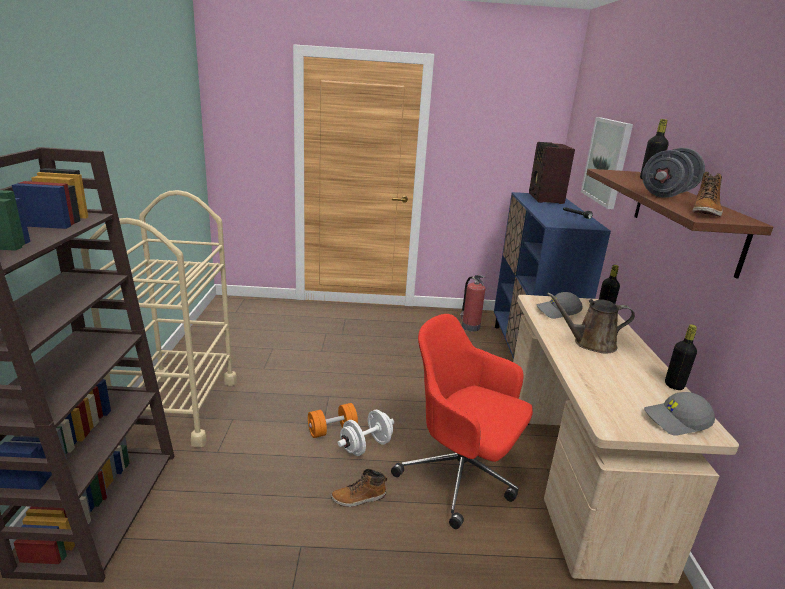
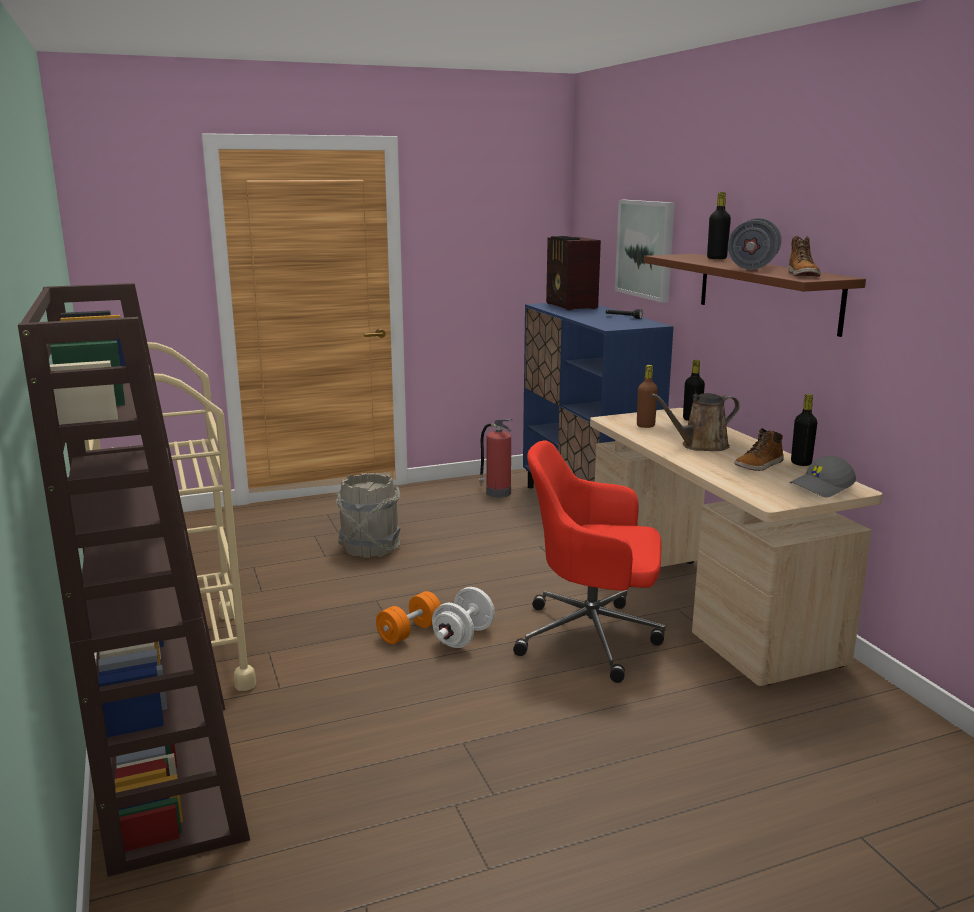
camera: 20 degrees left, 5 degrees down
(354, 352) = (370, 548): none -> grey bucket
(359, 498) = (494, 685): boot -> boot (759, 465)
(558, 312) = (645, 426): grey cap -> brown bottle

